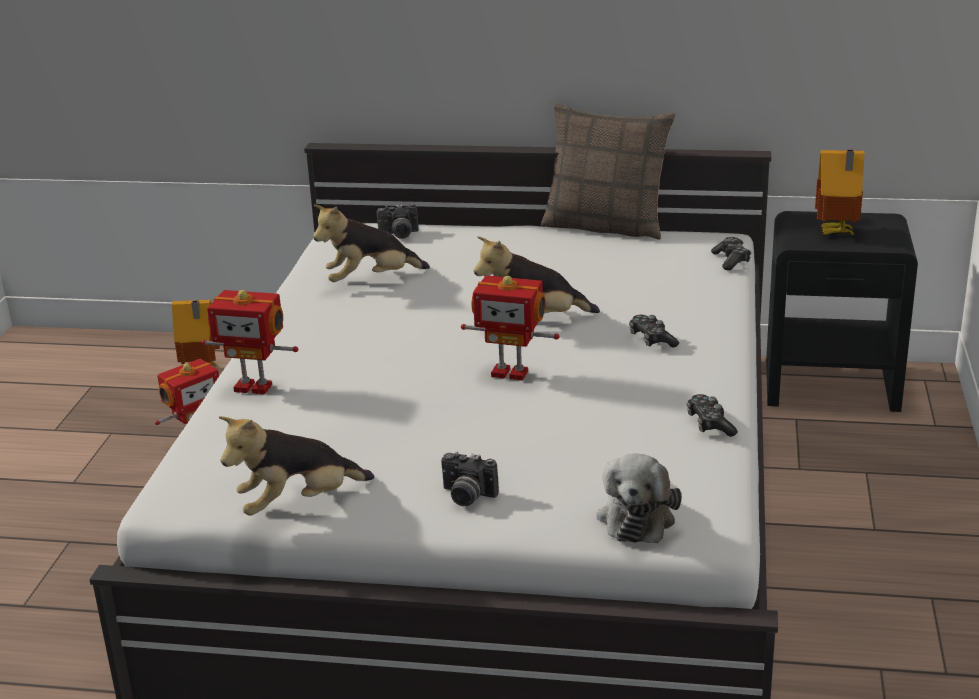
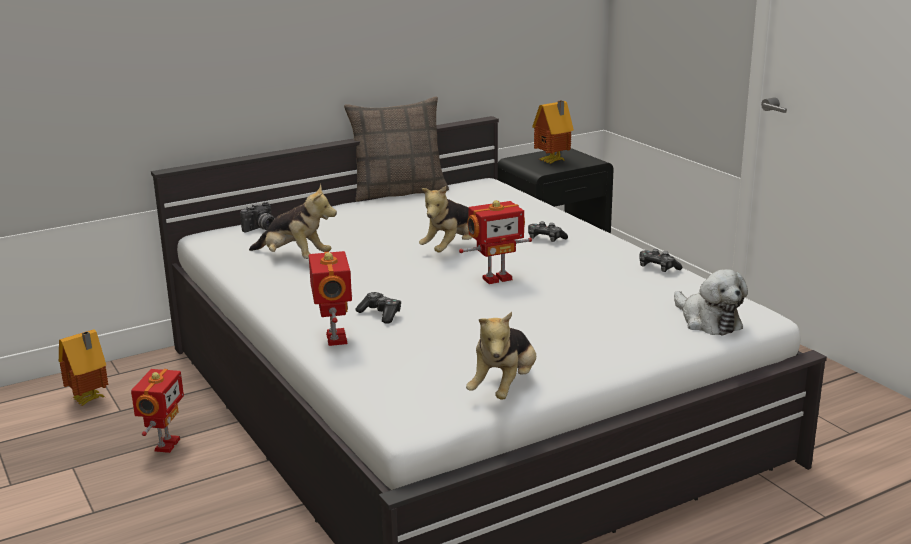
camera: 40 degrees left, 5 degrees down
(254, 386) = (334, 339): toy robot -> toy robot turned 75 degrees counterclockwise
(370, 280) = (294, 258): plush toy -> plush toy turned 90 degrees counterclockwise
(466, 497) = (599, 346): camera -> none
(731, 260) = (512, 190): game controller -> game controller (380, 314)

